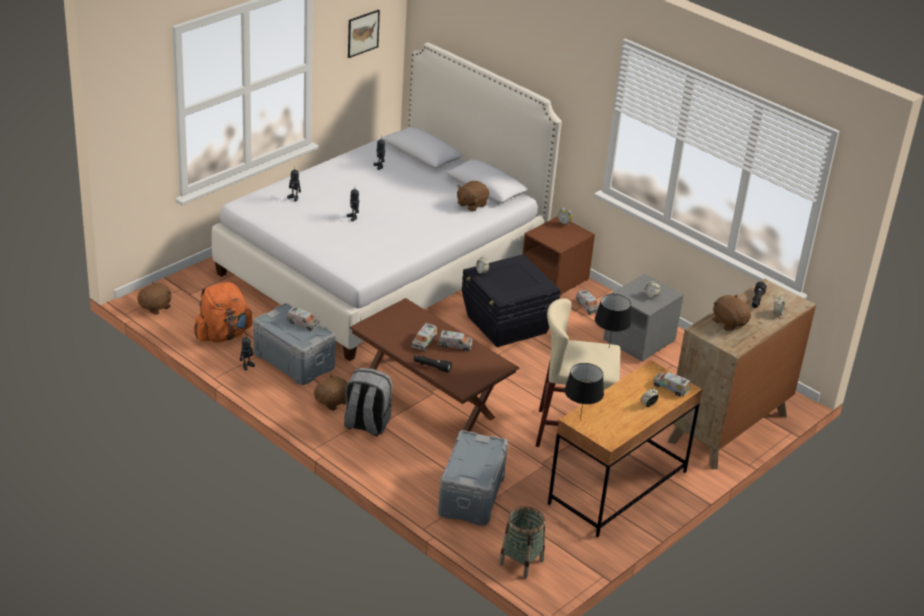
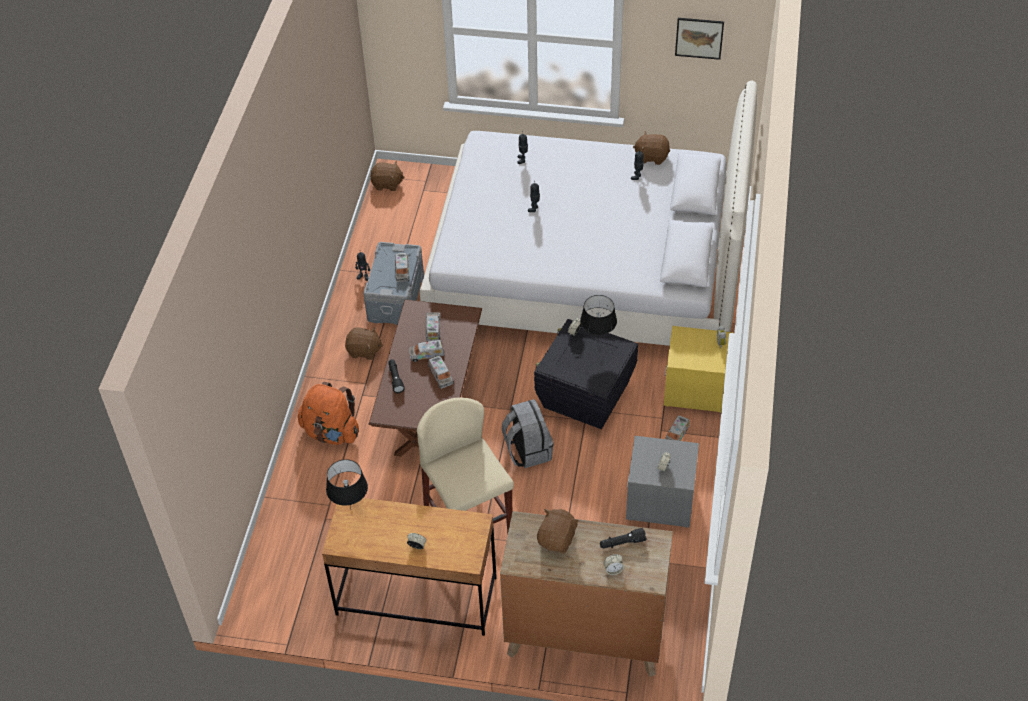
camera: 60 degrees right, 15 degrees up
(223, 335) = (389, 240): orange backpack -> orange backpack (331, 432)
(366, 424) = (354, 387): grey backpack -> grey backpack (527, 450)
(470, 495) = (320, 501): grey storage box -> none
(471, 204) = (642, 265): brown plush toy -> brown plush toy (651, 156)
(521, 562) = (261, 579): basket -> none
(554, 279) = (696, 389): brown nightstand -> yellow nightstand
(608, 347) = (496, 476): black table lamp -> black table lamp (597, 342)
(671, 388) = (459, 550): toy truck -> toy truck (433, 329)

